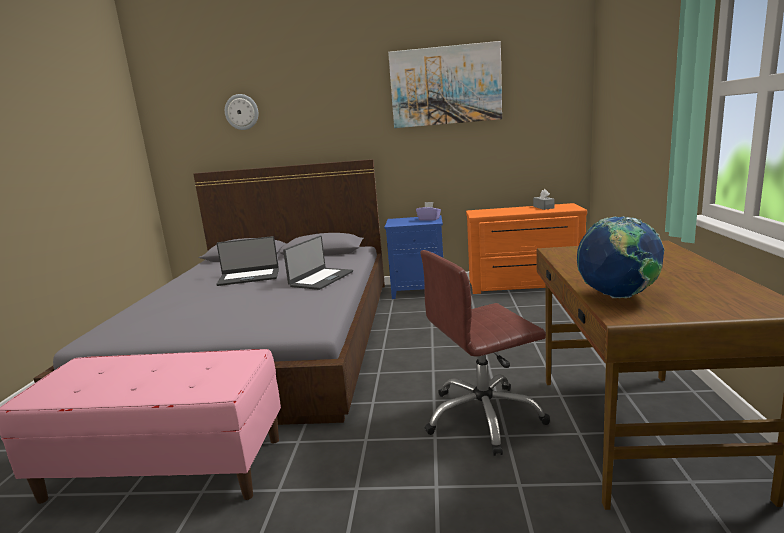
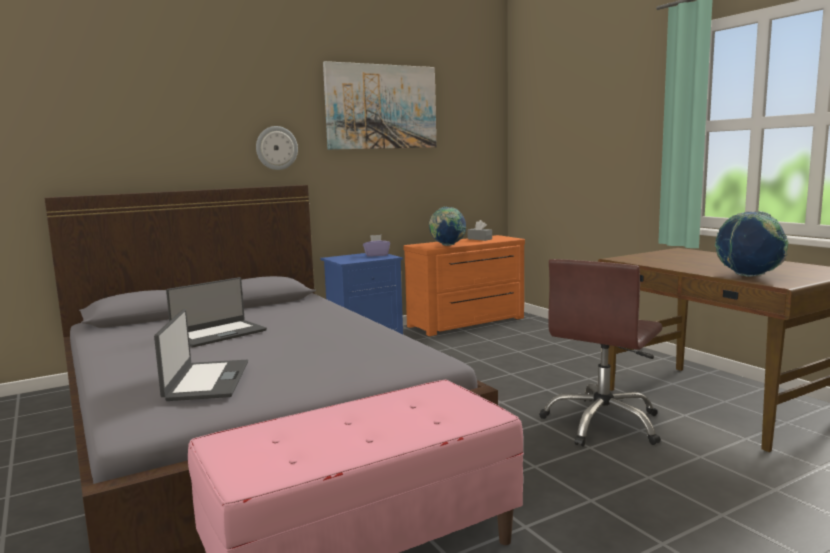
camera: 35 degrees left, 5 degrees down
(242, 112) = (125, 113): wall clock -> wall clock (276, 148)
(321, 279) = (328, 324): laptop -> laptop (206, 381)
(497, 213) = (447, 245): none -> globe

